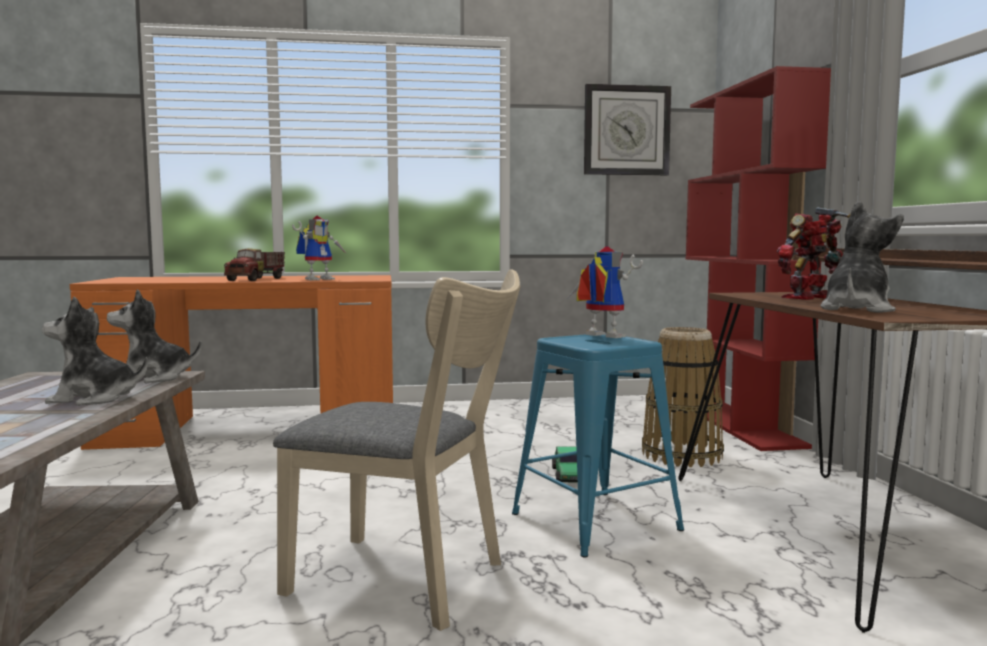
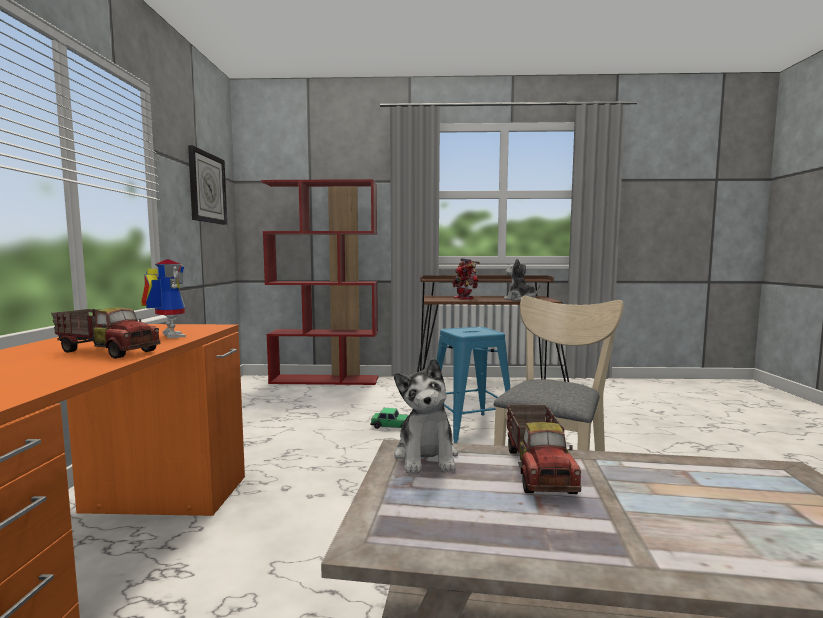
camera: 80 degrees left, 0 degrees up
(94, 399) = (539, 469): plush toy -> toy truck
(598, 336) = (459, 330): toy robot -> none
(682, 455) = (371, 398): basket -> none

